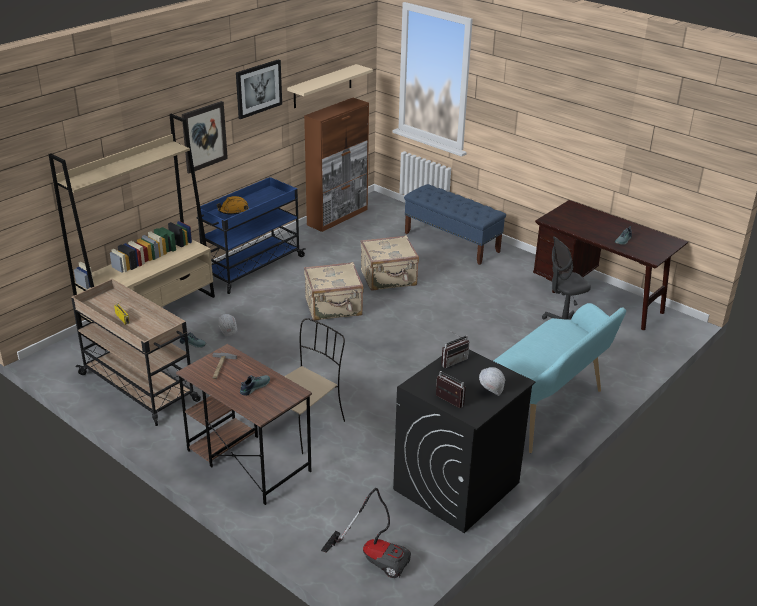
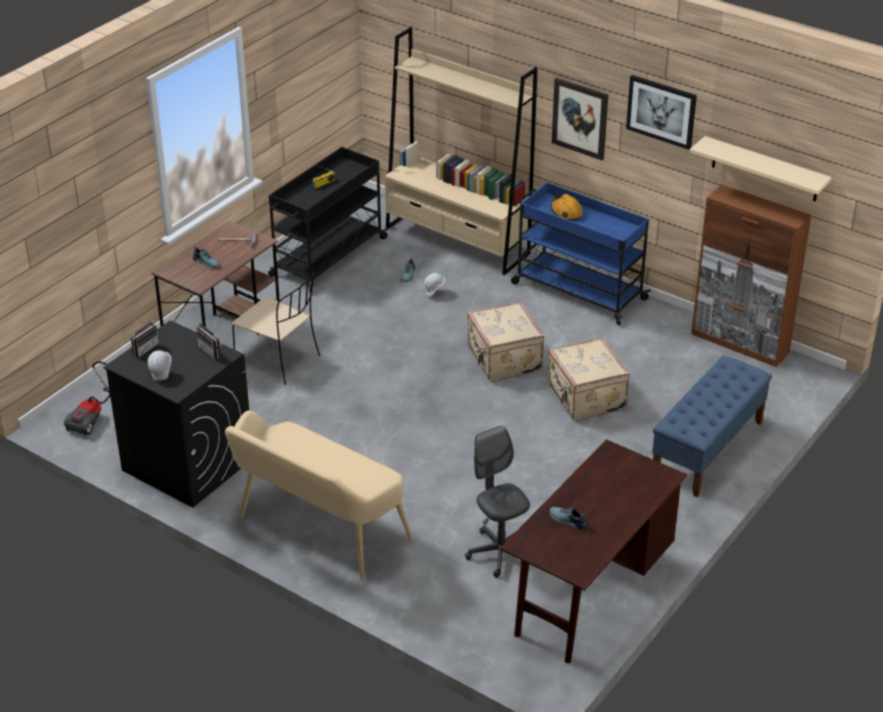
camera: 85 degrees right, 5 degrees up
(140, 388) = (327, 257): beige cart -> black cart
(545, 410) = (317, 531): turquoise bench -> beige bench

